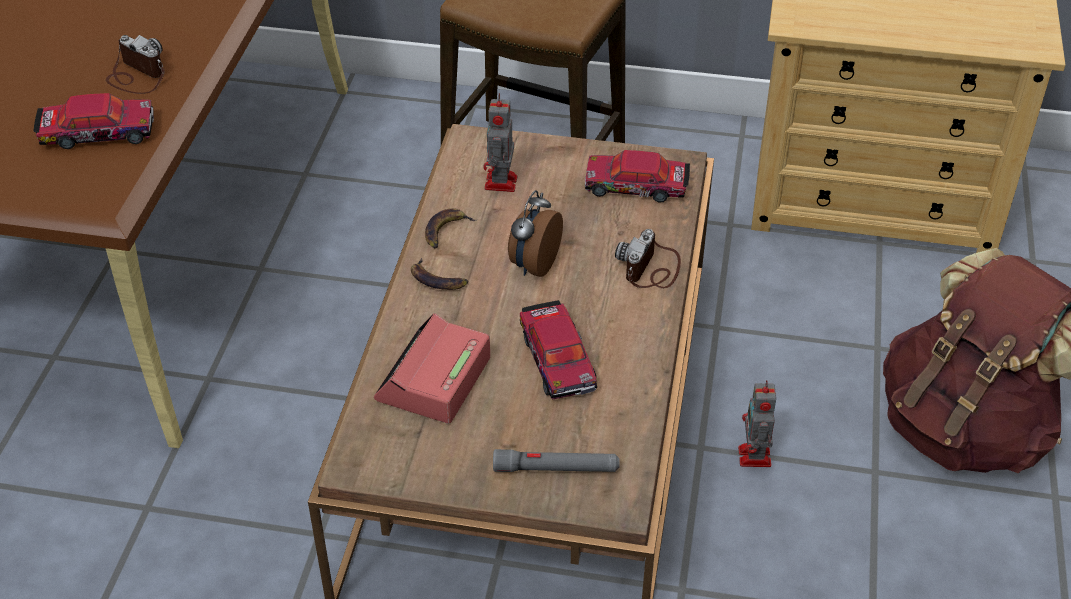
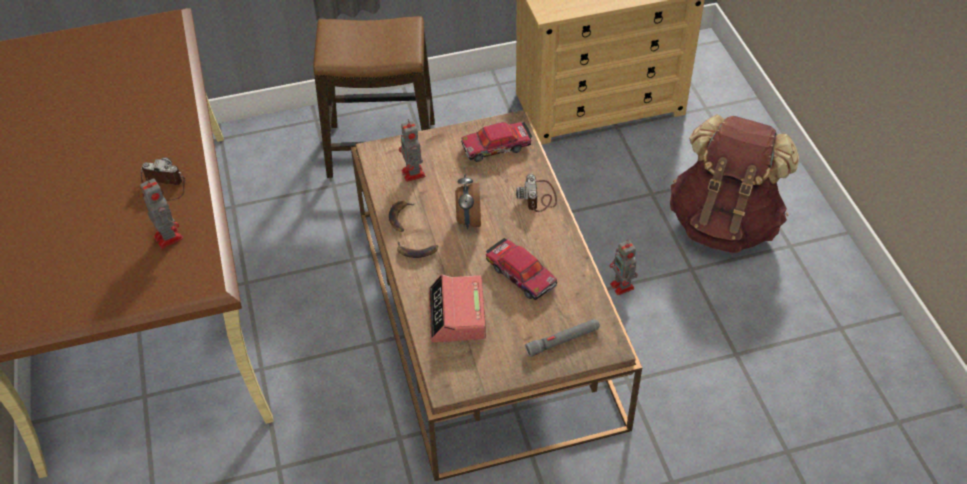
camera: 25 degrees left, 5 degrees up
(98, 132) = (167, 236): toy car -> toy robot

